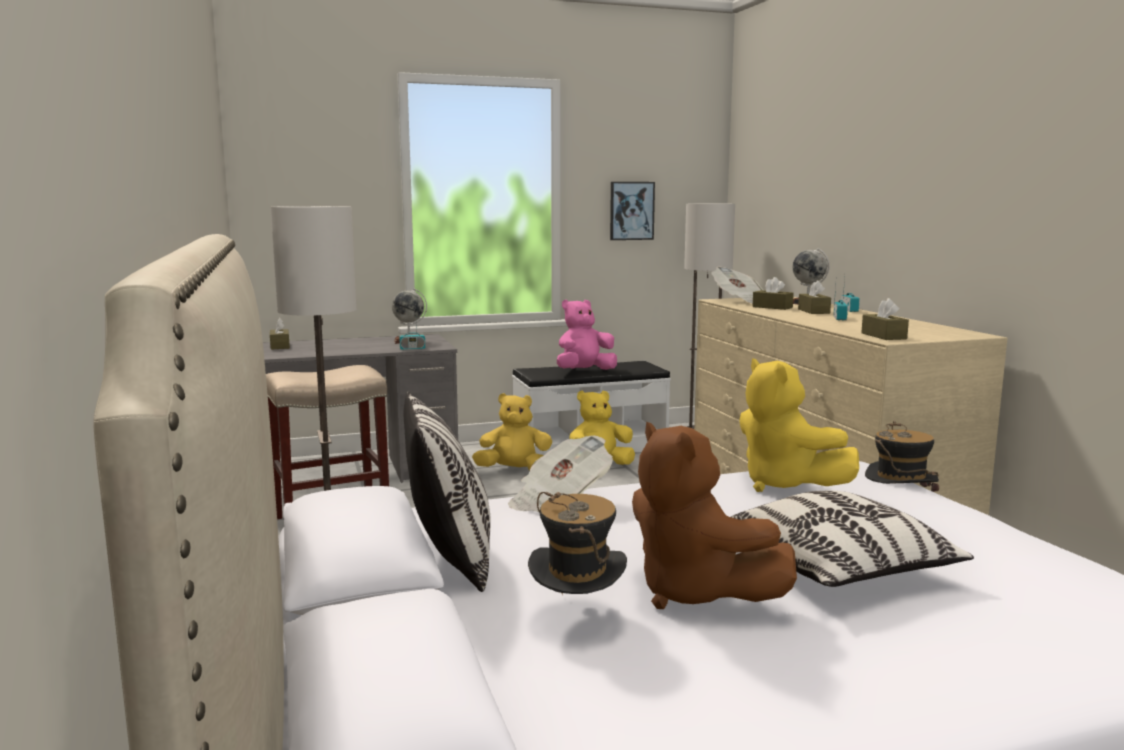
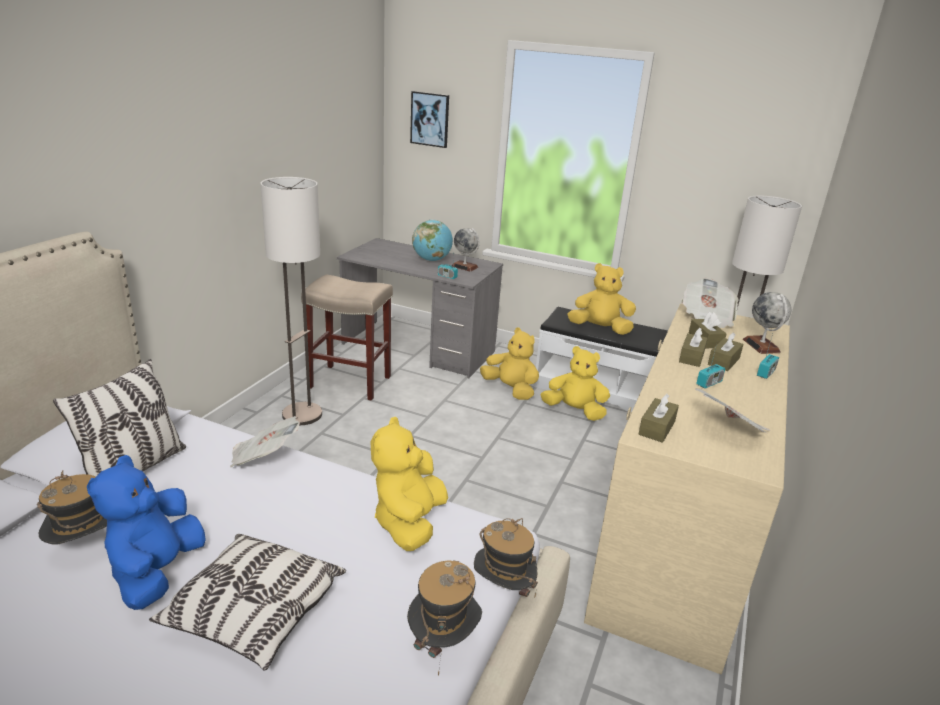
camera: 40 degrees right, 15 degrees up
(280, 346) = (385, 247): brown tissue box -> brown tissue box (691, 357)
(361, 343) = (432, 260): none -> globe
(584, 371) = (600, 329): pink plush toy -> yellow plush toy
(631, 211) = (706, 190): picture -> picture (430, 119)
(695, 593) = (156, 572): brown plush toy -> blue plush toy
(914, 328) = (730, 430): none -> newspaper
(977, 520) = (443, 643): none -> hat

